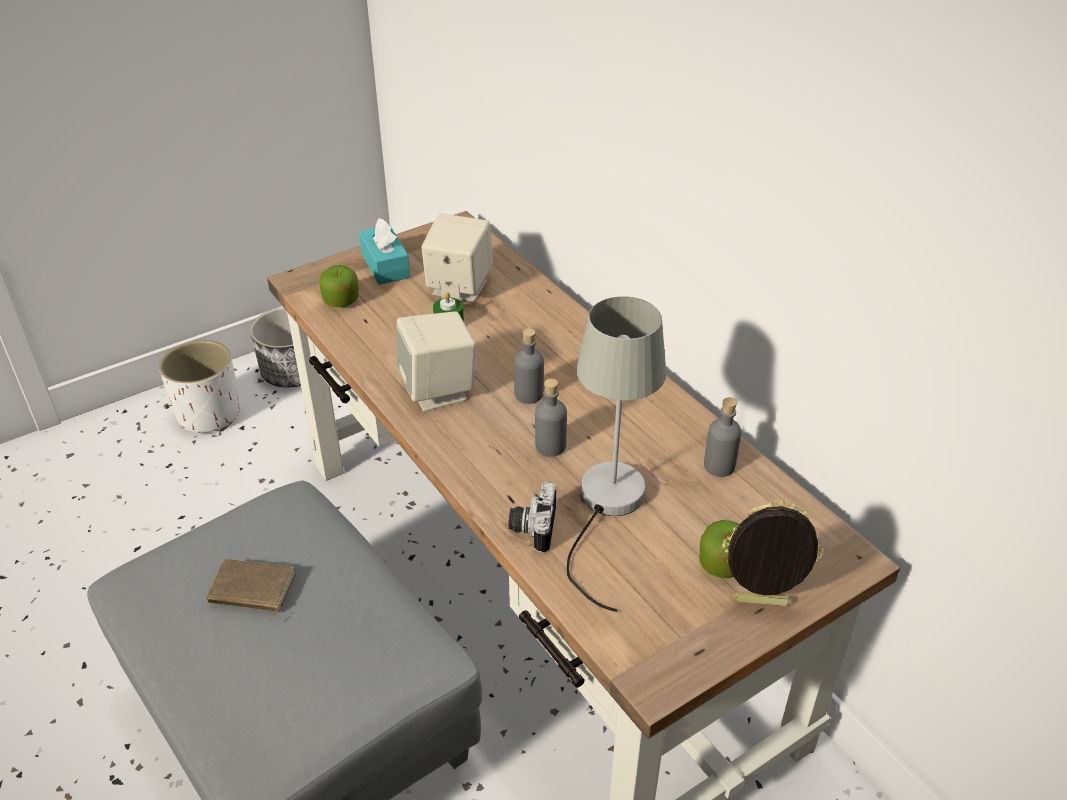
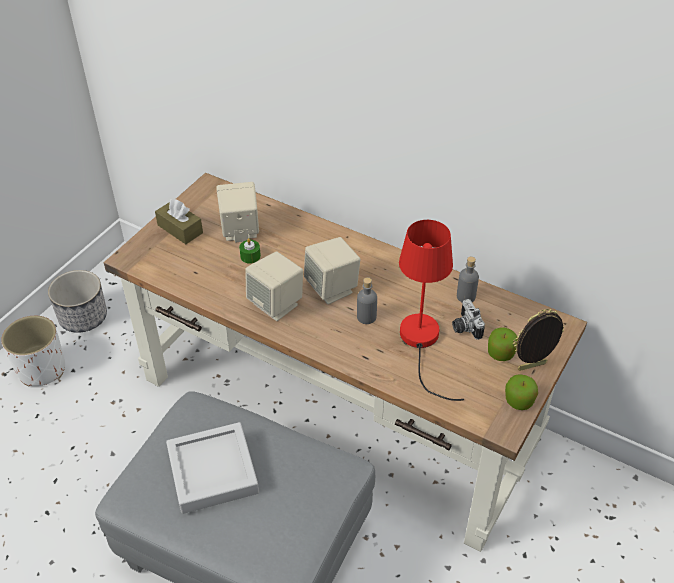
camera: 25 degrees left, 5 degrees up
(251, 591) = (213, 472): brown book -> grey tray
(341, 301) = (169, 263): apple -> apple (519, 401)
(385, 265) = (180, 229): turquoise tissue box -> brown tissue box
(529, 394) = (332, 288): grey bottle -> beige speaker
(531, 527) = (388, 369): camera -> camera (464, 327)
(607, 507) = (421, 343): grey table lamp -> red table lamp

